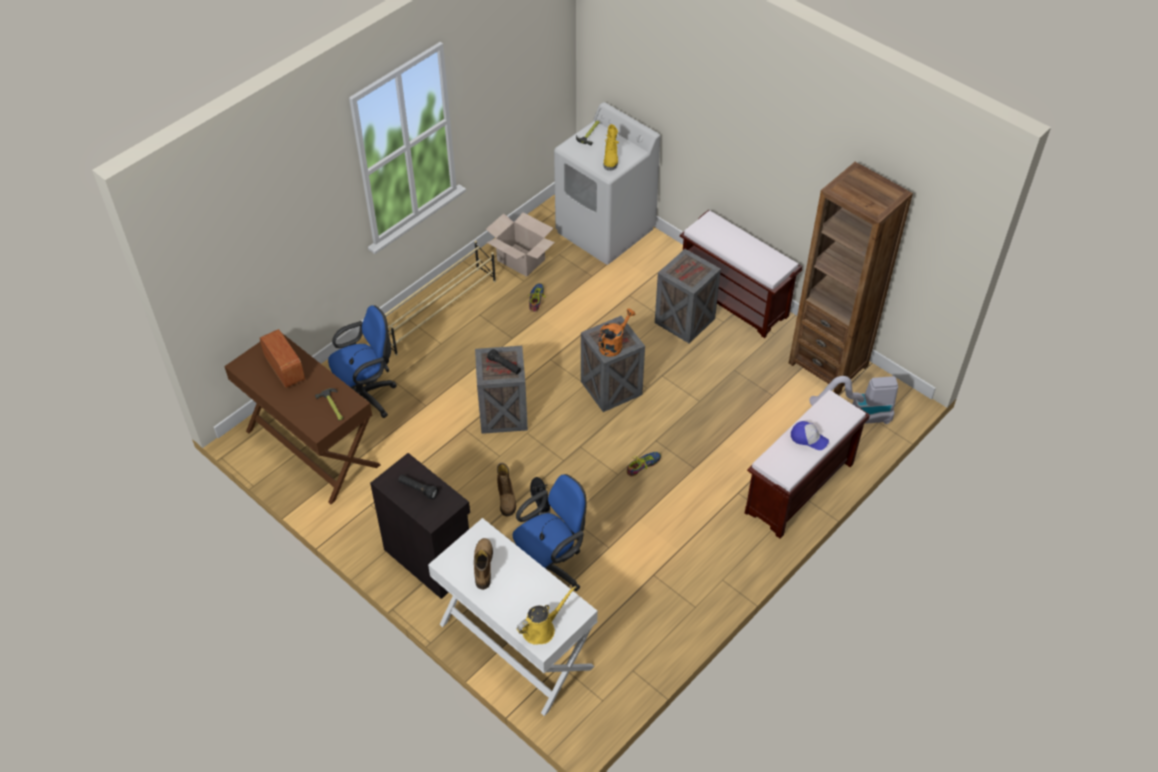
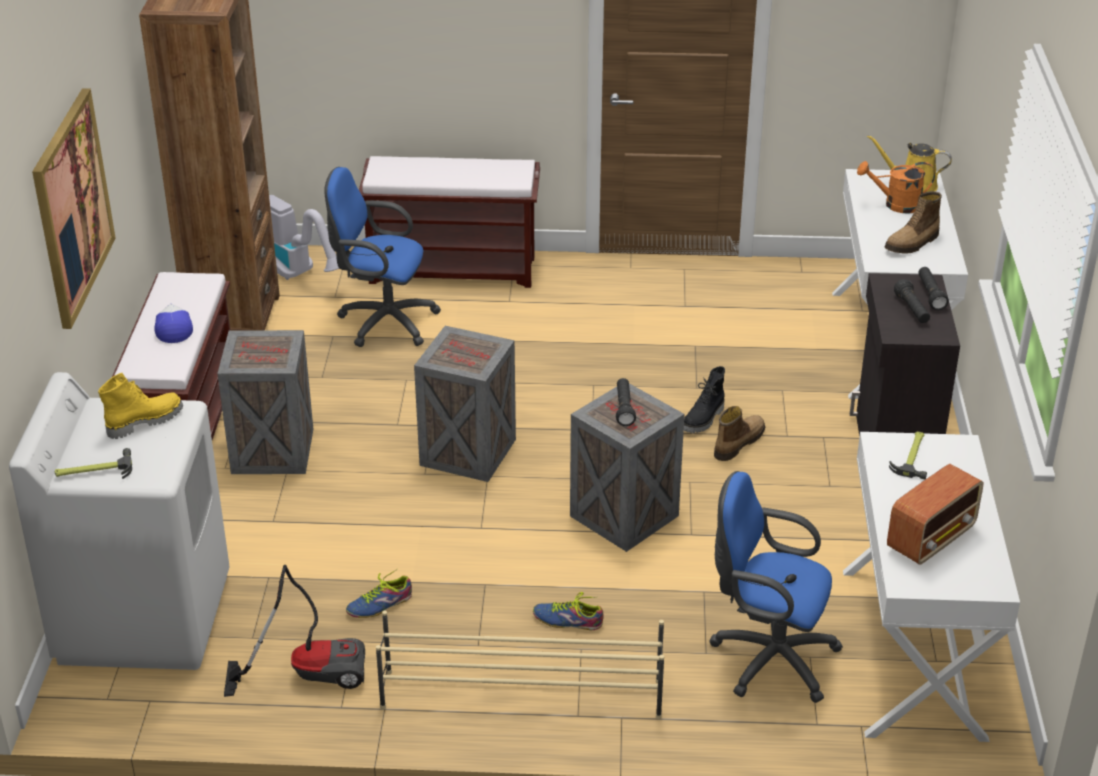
camera: 130 degrees left, 15 degrees down
(285, 369) = (932, 538): radio -> radio turned 150 degrees counterclockwise
(311, 448) = (913, 651): brown desk -> white desk
(420, 510) = (930, 295): none -> black flashlight
(520, 260) = (310, 671): cardboard box -> vacuum cleaner
(550, 568) = (775, 368): blue office chair -> blue office chair (382, 322)
(613, 344) = (473, 347): orange watering can -> orange watering can (896, 205)
(643, 465) = (556, 374): shoe -> shoe (568, 621)
(724, 124) = (72, 207): none -> picture
(808, 438) = (452, 171): cap -> cap (173, 328)

